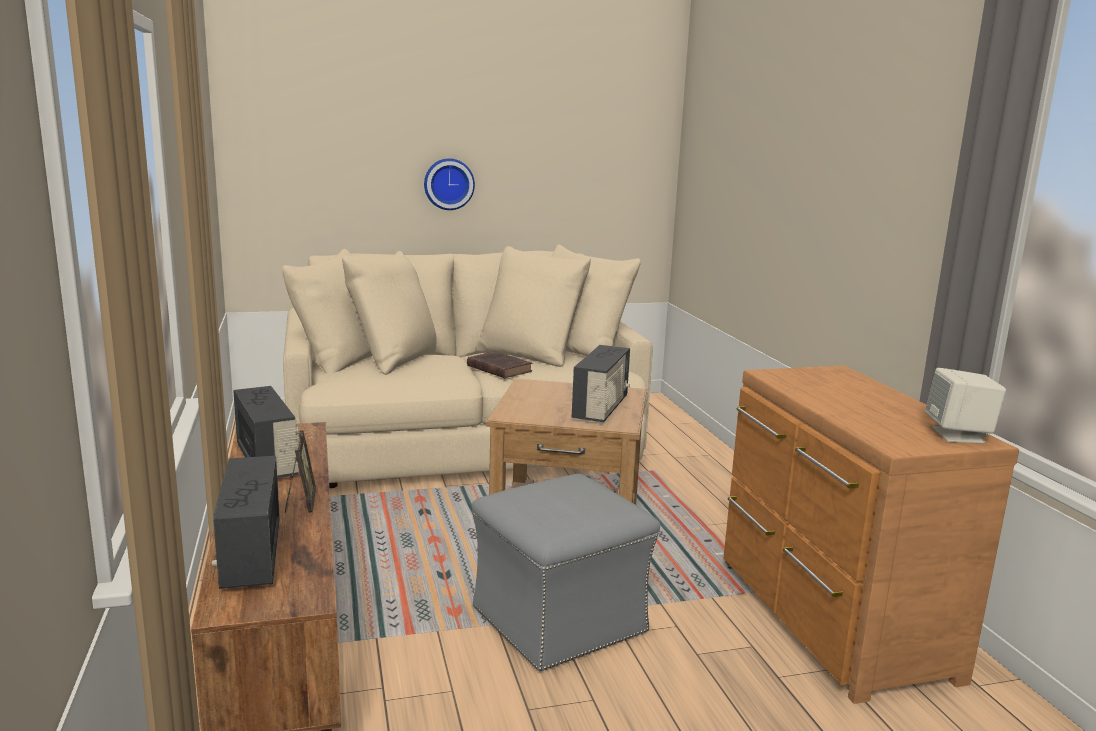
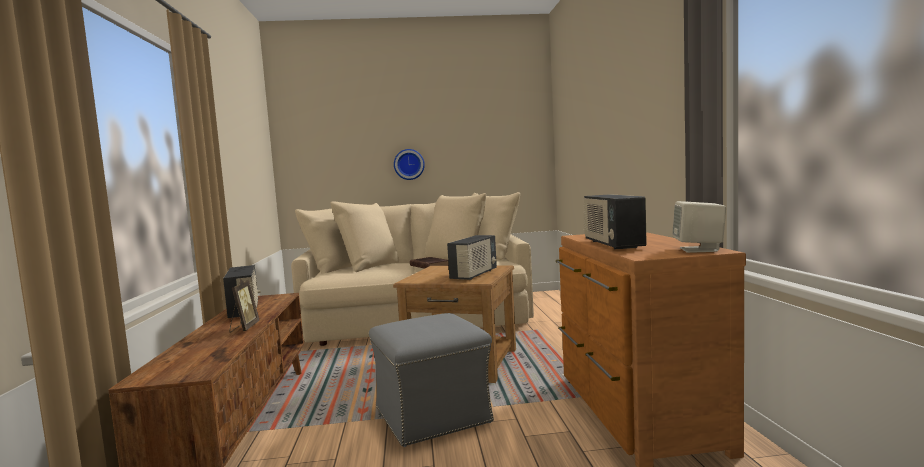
camera: 10 degrees right, 10 degrees down
(250, 556) = (186, 353): radio -> radio (612, 244)

